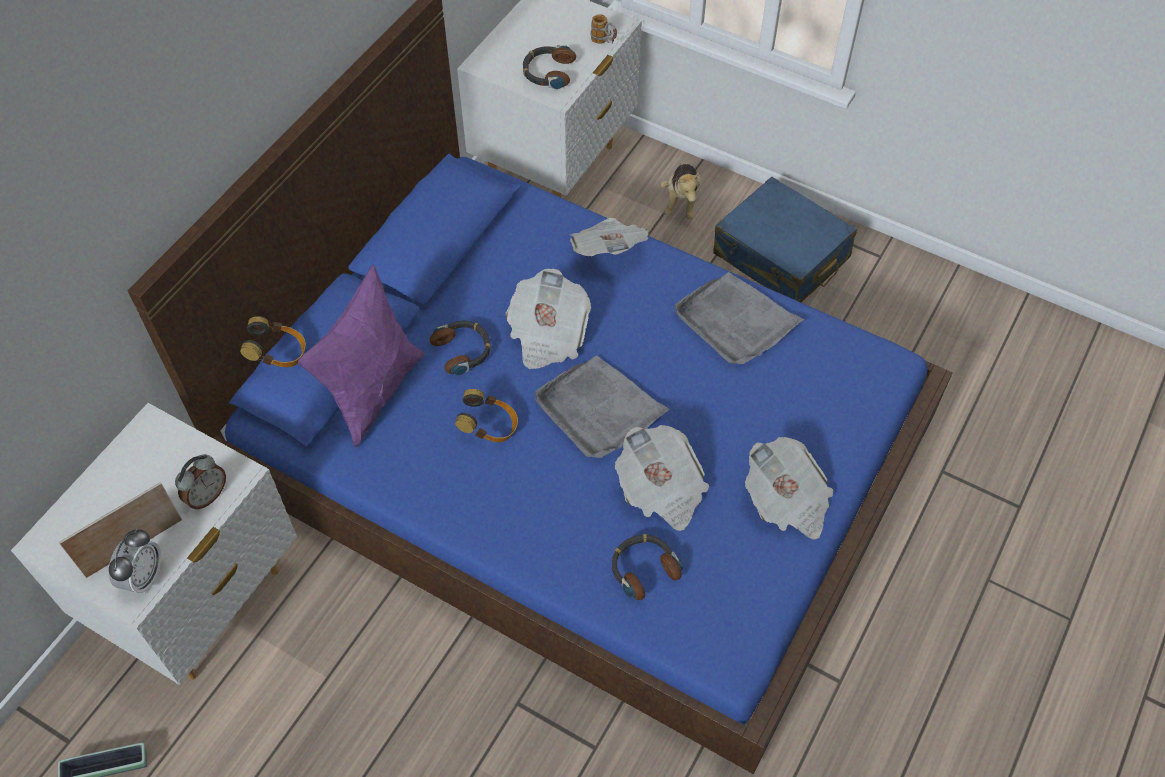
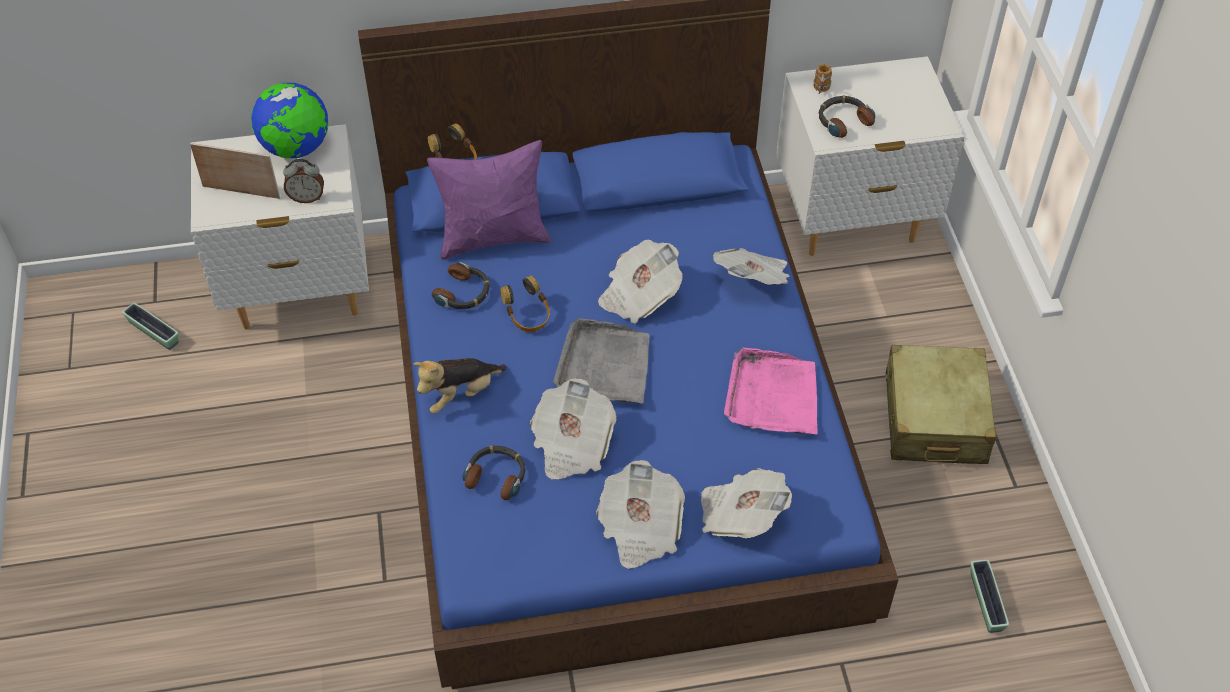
camera: 50 degrees right, 5 degrees down
(131, 463) = (296, 148): none -> globe
(144, 577) = (226, 210): alarm clock -> none
(463, 350) = (576, 260): headphones -> headphones (463, 293)
(604, 42) = (913, 131): mug -> mug (821, 91)
(681, 201) = (913, 319): plush toy -> plush toy (460, 394)
(735, 322) = (772, 396): grey tray -> pink tray
(781, 256) = (934, 419): blue suitcase -> beige suitcase
(831, 424) = (740, 515): none -> newspaper
(960, 346) = (986, 602): none -> planter

